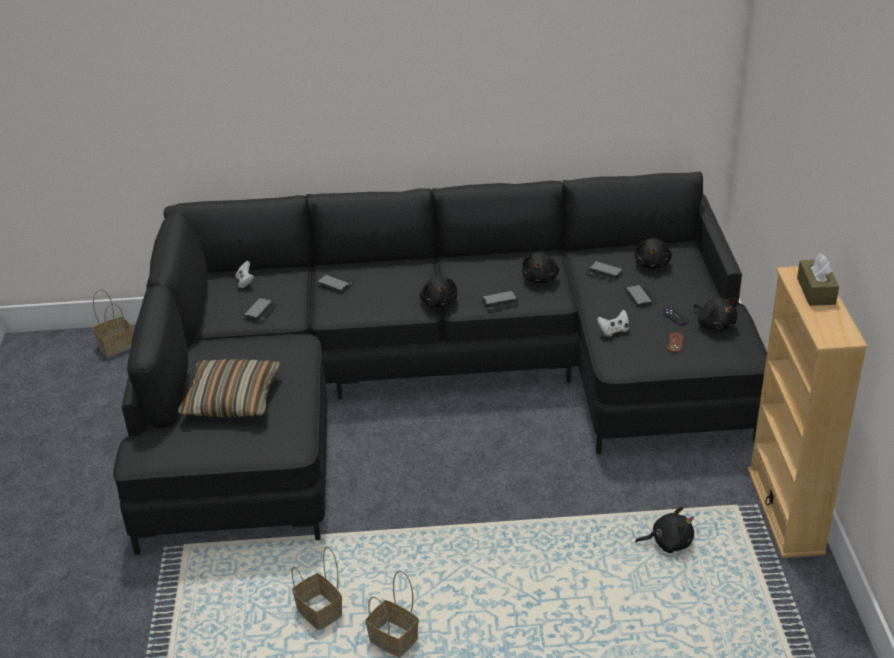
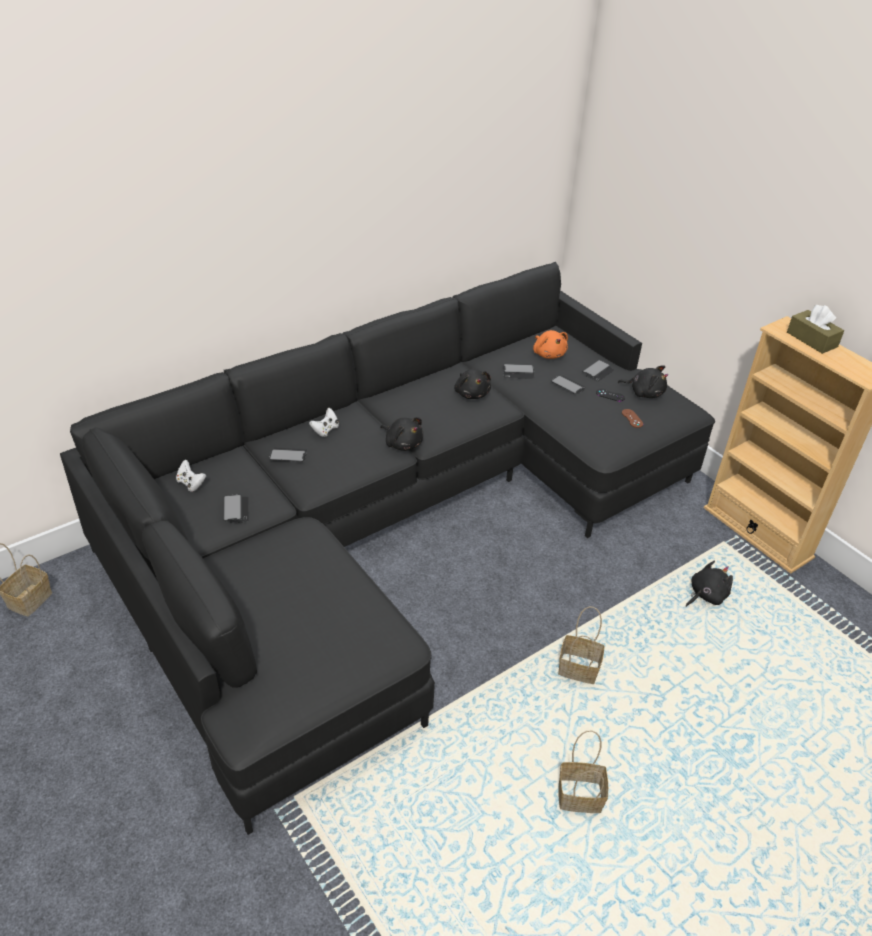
camera: 35 degrees left, 5 degrees up
(232, 399) = (294, 619): pillow -> none
(321, 613) = (492, 803): basket -> basket (579, 669)
(500, 301) = (458, 426): phone -> phone (598, 371)
(613, 331) = (576, 423): white game controller -> white game controller (325, 430)
(652, 264) = (548, 354): black plush toy -> orange plush toy

